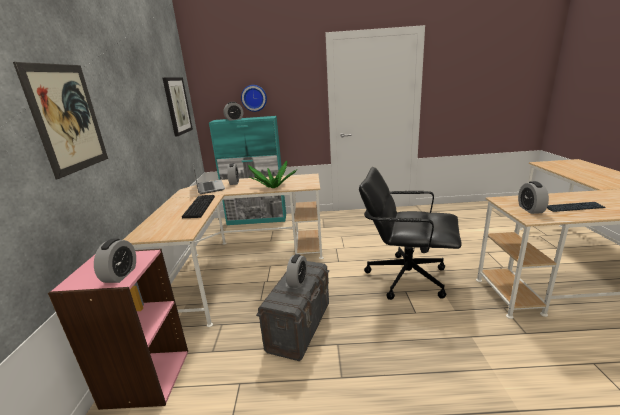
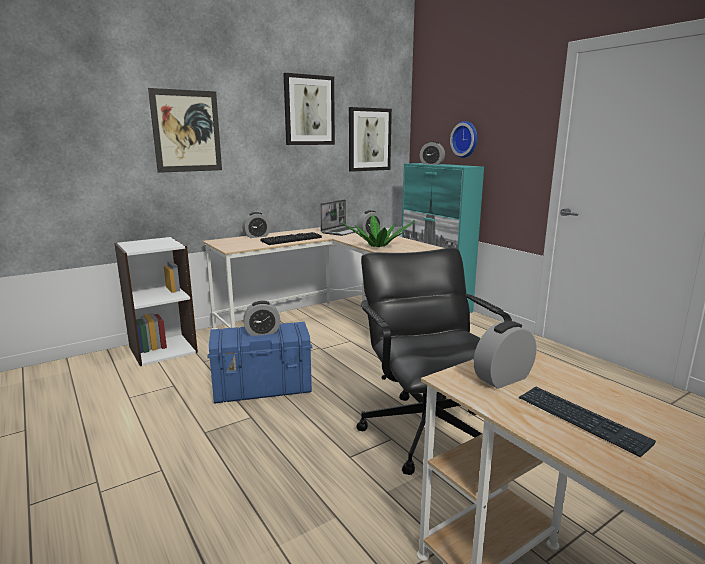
camera: 55 degrees right, 5 degrees down
(120, 275) = (141, 247): alarm clock -> alarm clock (257, 236)
(144, 82) = (309, 110): none -> picture
(146, 378) = (163, 349): pink bookcase -> white bookcase
(300, 326) = (263, 388): grey storage box -> blue storage box

